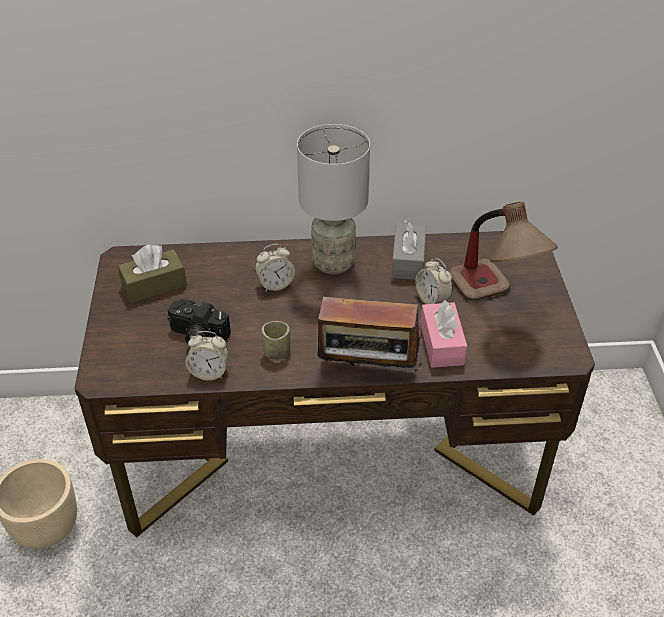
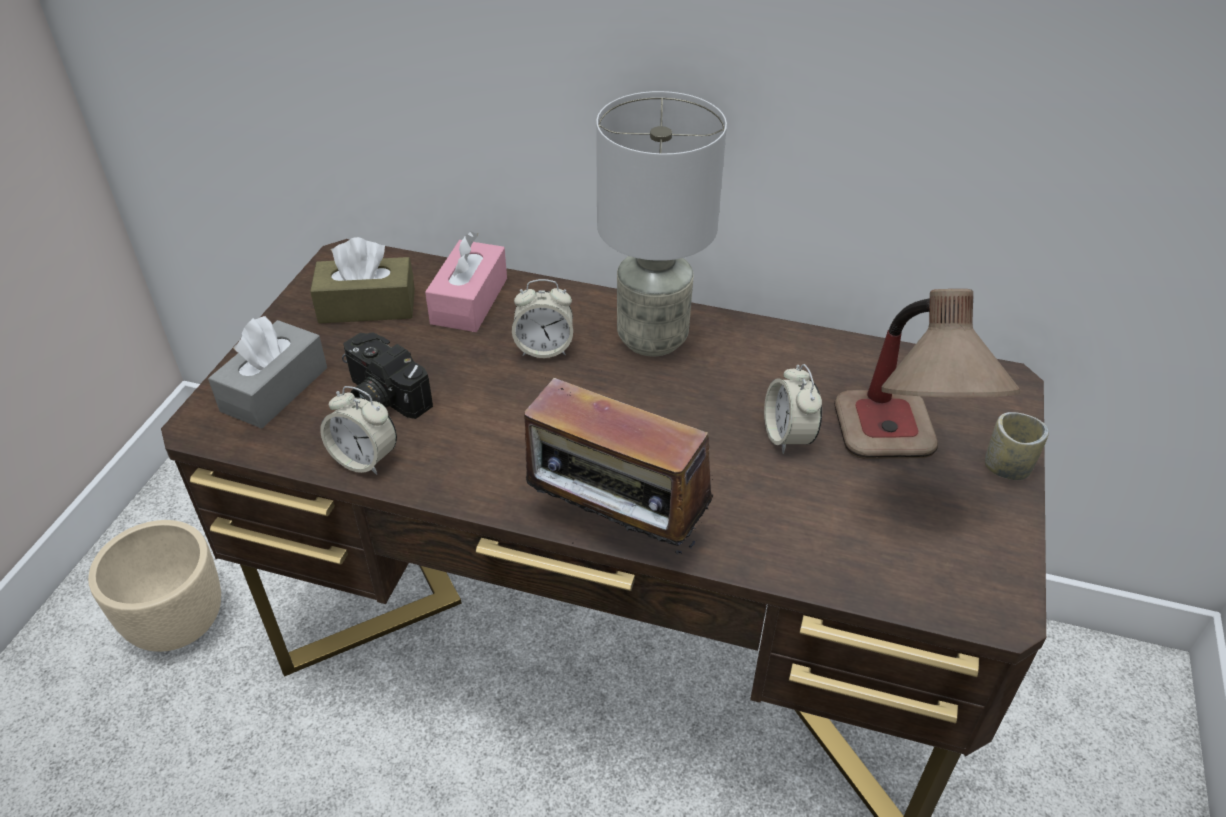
camera: 20 degrees right, 0 degrees up
(277, 352) = (485, 456): cup -> cup (1006, 467)
(408, 261) = (777, 363): grey tissue box -> grey tissue box (274, 389)
(441, 344) = (767, 518): pink tissue box -> pink tissue box (469, 301)

